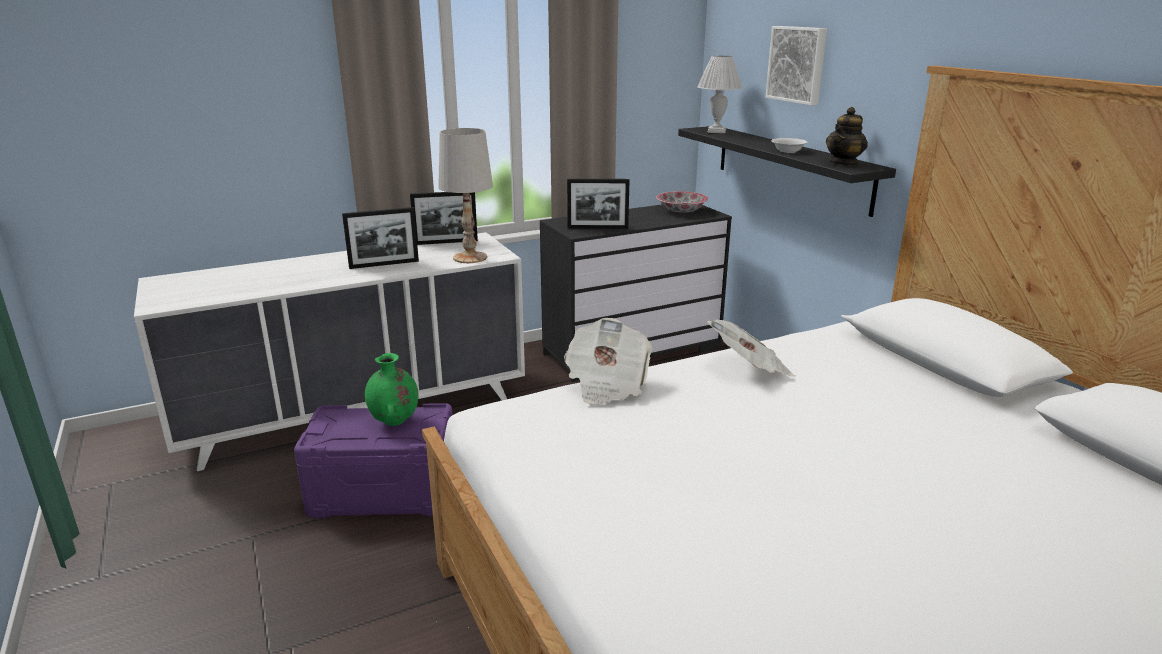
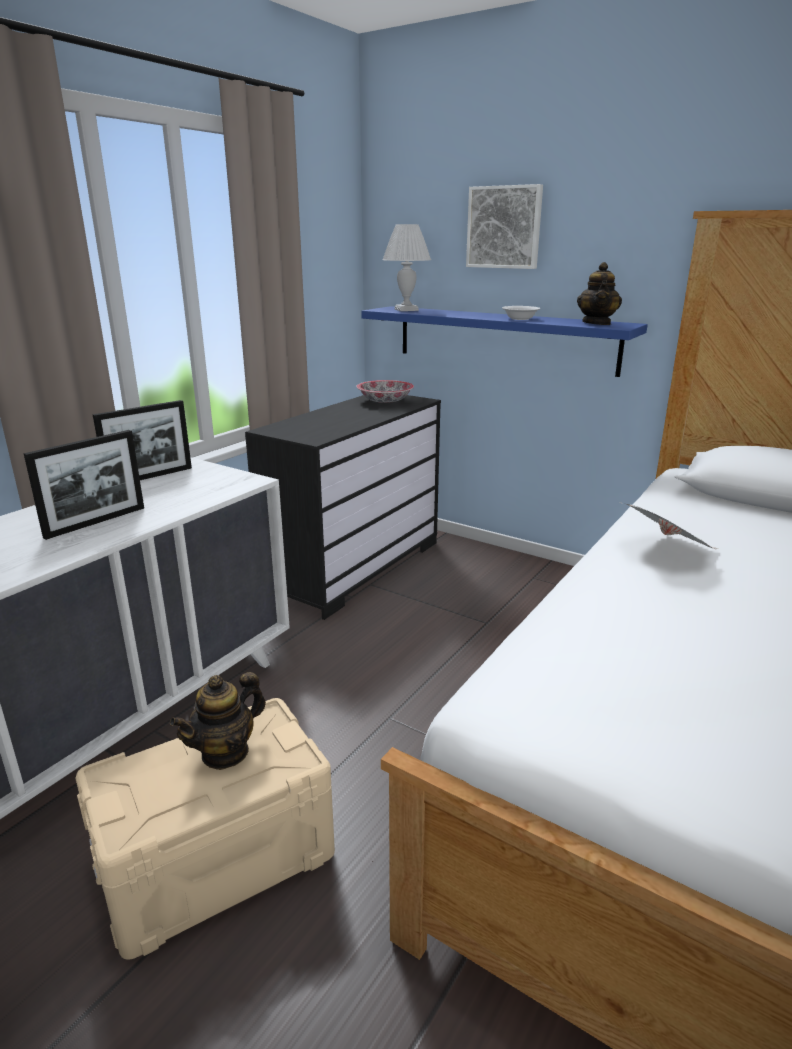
camera: 30 degrees left, 0 degrees up
(384, 493) = (218, 861): purple storage box -> beige storage box
(395, 422) = (225, 752): green vase -> teapot
(470, 257) = (212, 490): white table lamp -> none
(597, 228) = (327, 430): picture frame -> none
(606, 383) = (575, 611): newspaper -> none
(790, 167) = (503, 339): black shelf -> blue shelf

